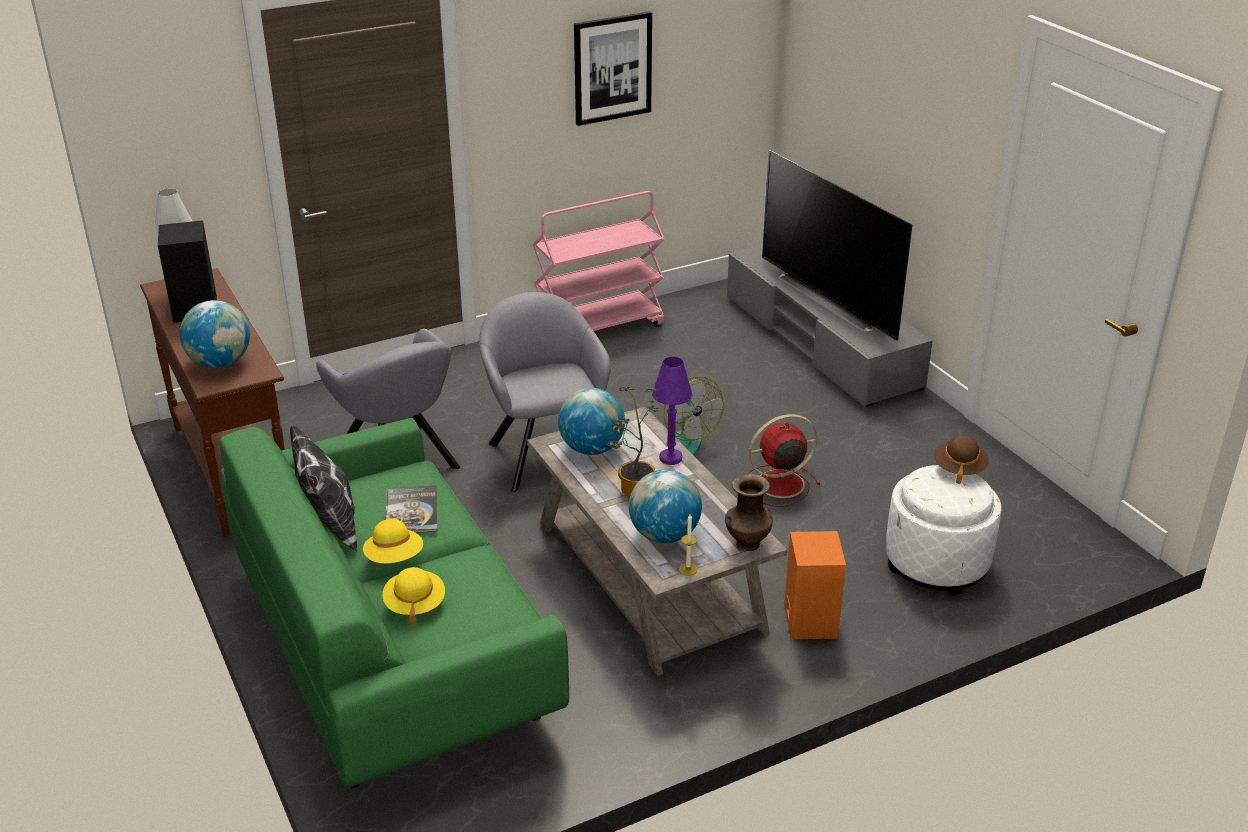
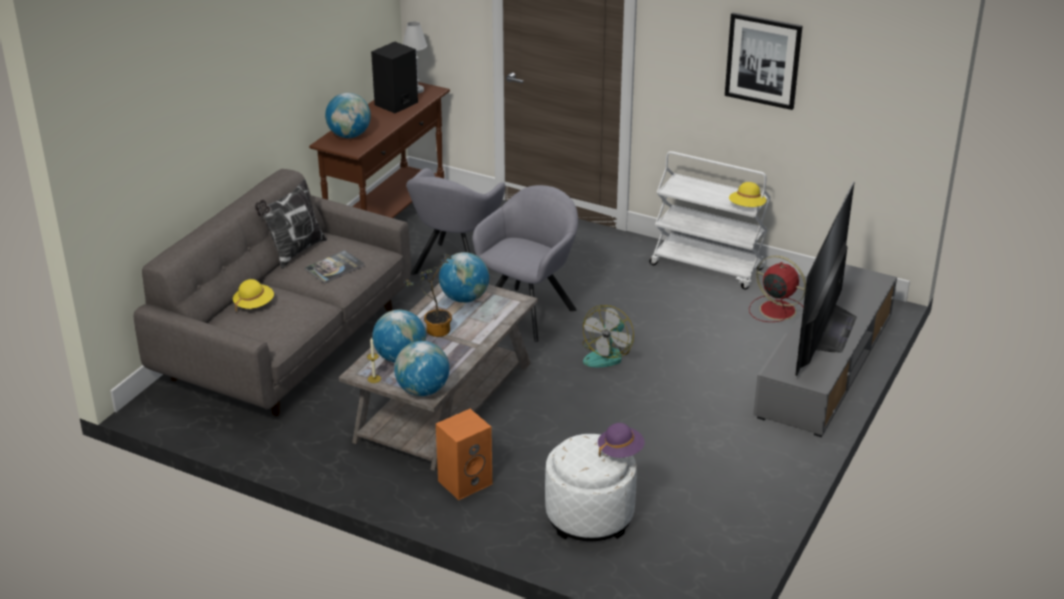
camera: 55 degrees right, 0 degrees up
(393, 650) = (286, 343): green sofa -> grey sofa
(394, 558) = (287, 281): yellow hat -> yellow hat (747, 207)
(599, 328) = (708, 267): pink cart -> white cart
(670, 458) = (487, 329): purple table lamp -> none
(746, 544) = (422, 390): brown vase -> globe
(778, 484) = (605, 414): red fan -> red fan (776, 309)
(959, 468) = (620, 451): brown hat -> purple hat

